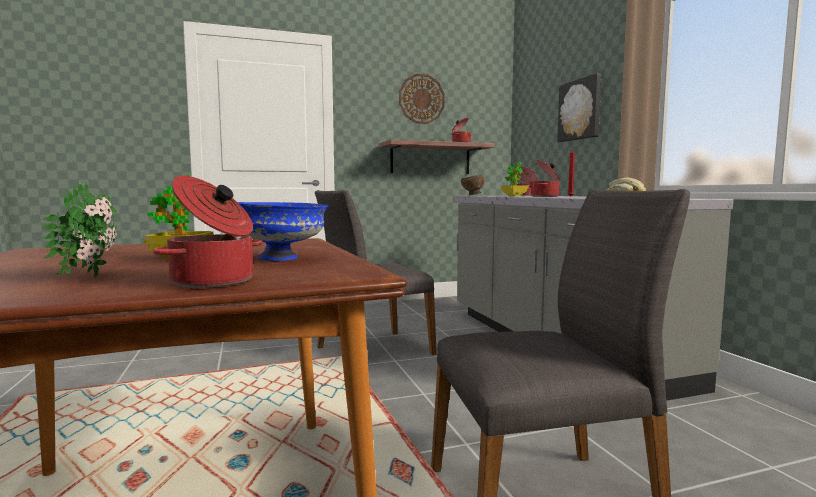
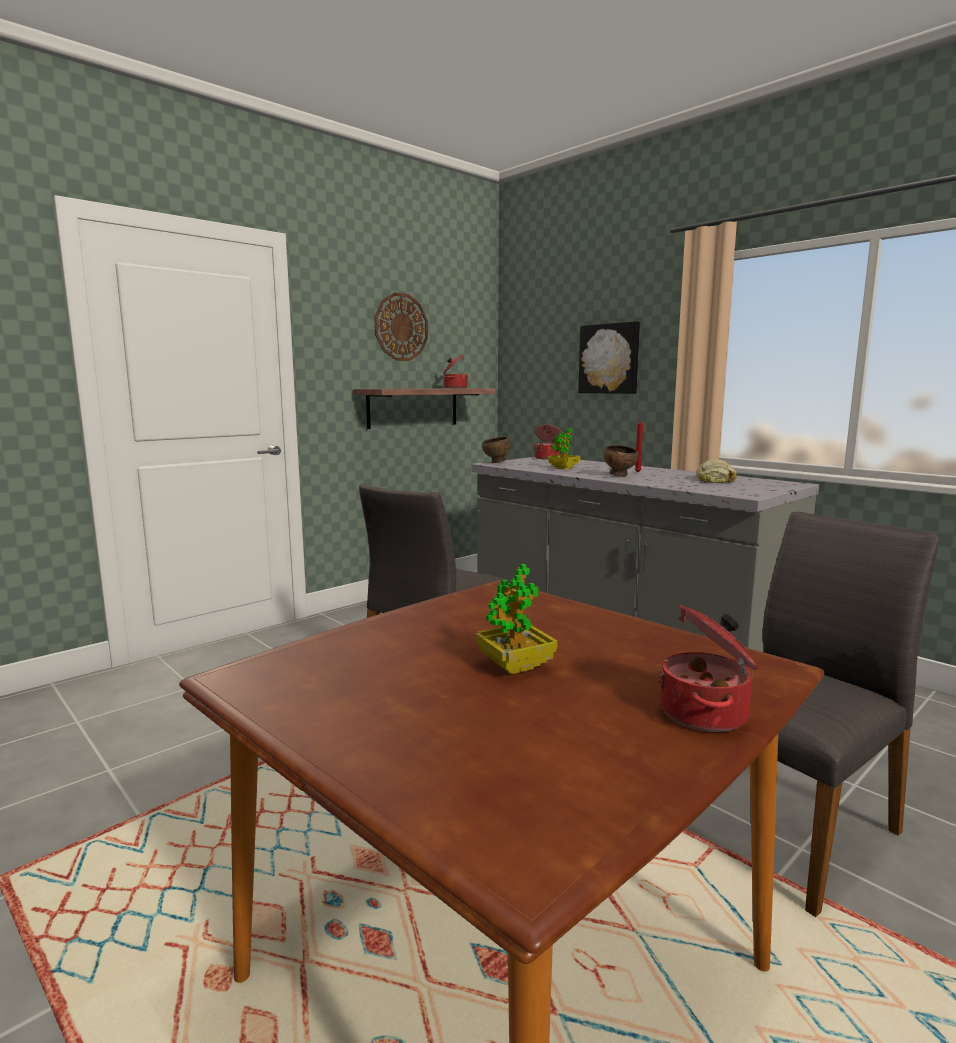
camera: 25 degrees left, 5 degrees up
(95, 275) = (554, 729): potted plant -> none
(280, 258) = (615, 645): blue bowl -> none
(545, 196) = (620, 475): cooking pot -> brown bowl

